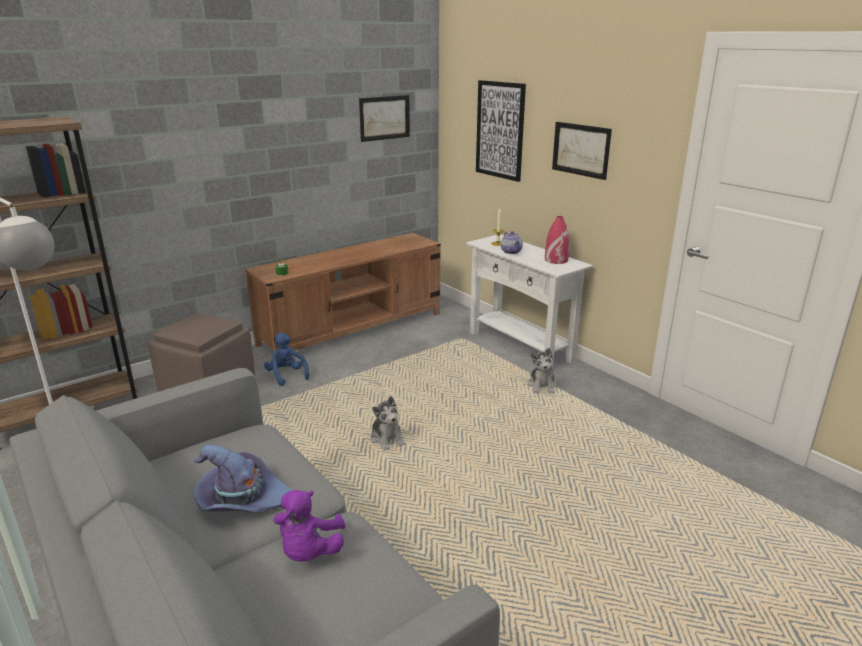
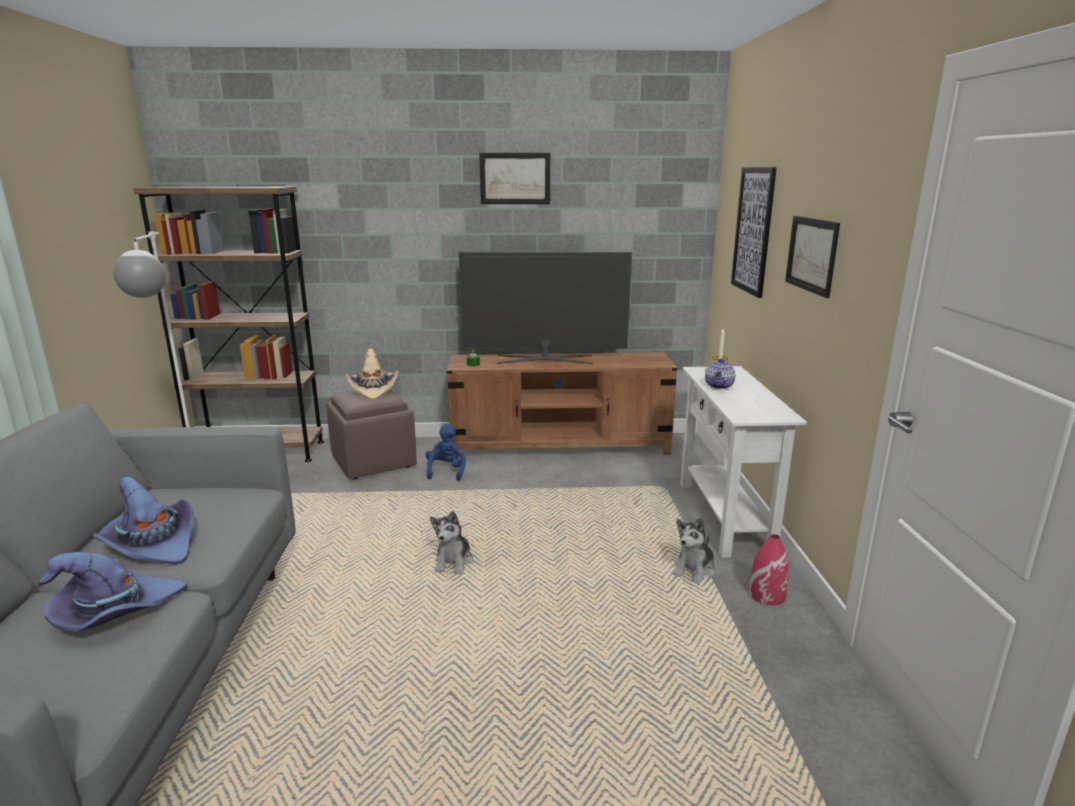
camera: 35 degrees right, 5 degrees down
(195, 318) = (373, 390): none -> beige hat
(309, 552) = (115, 612): purple plush toy -> purple hat
(334, 256) = (545, 359): none -> television
(384, 118) = (636, 212): picture -> picture (515, 178)
(556, 260) = (762, 405): red vase -> red vase (766, 595)

